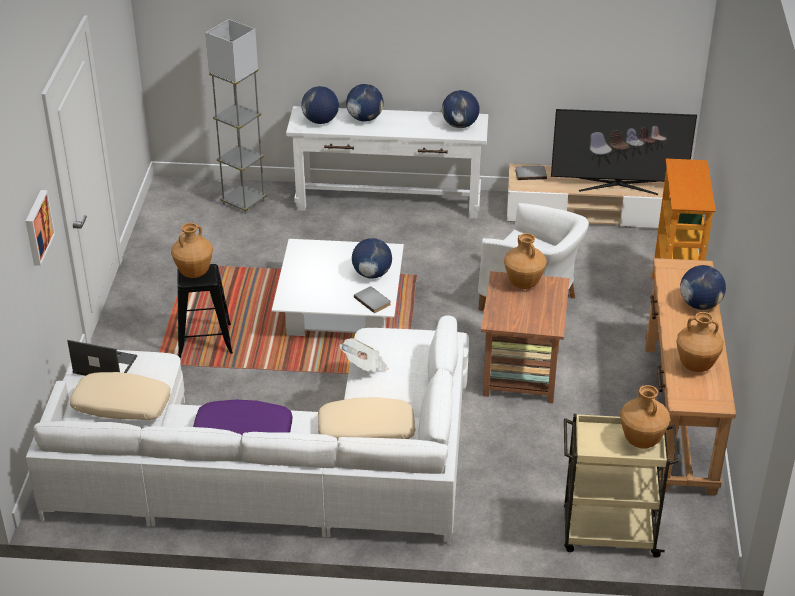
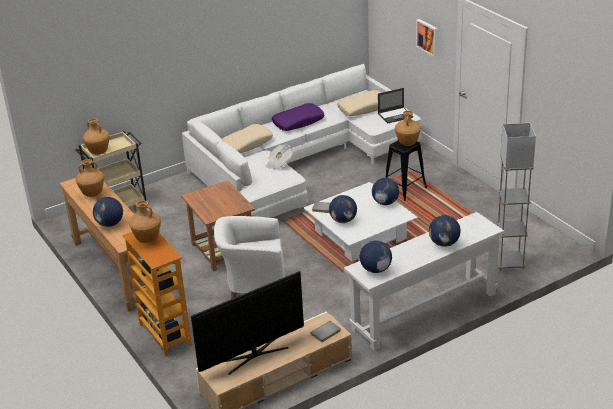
camera: 145 degrees right, 5 degrees down
(320, 121) = (468, 228): globe -> globe (385, 202)
(523, 284) = (228, 209): brown vase -> brown vase (147, 239)

